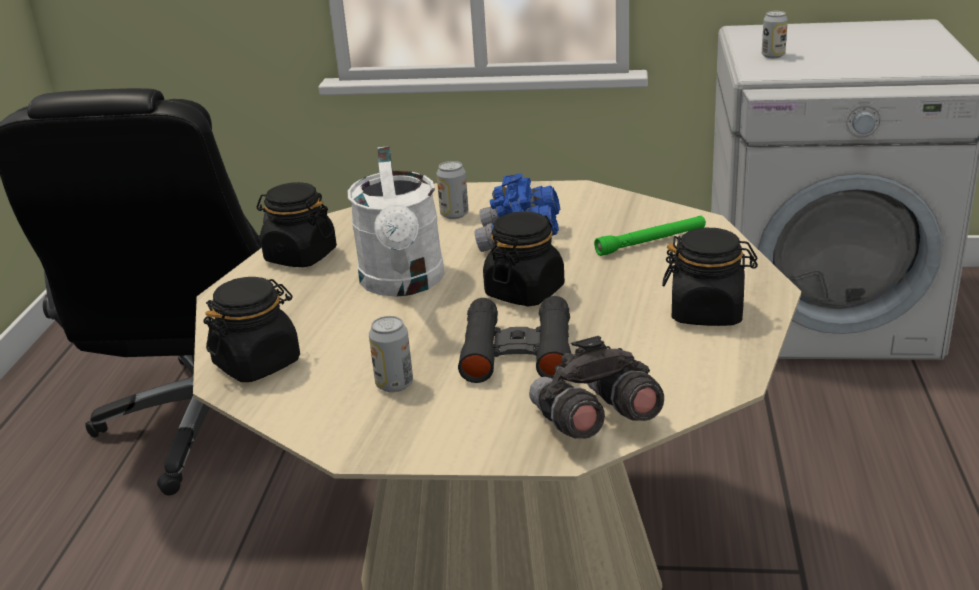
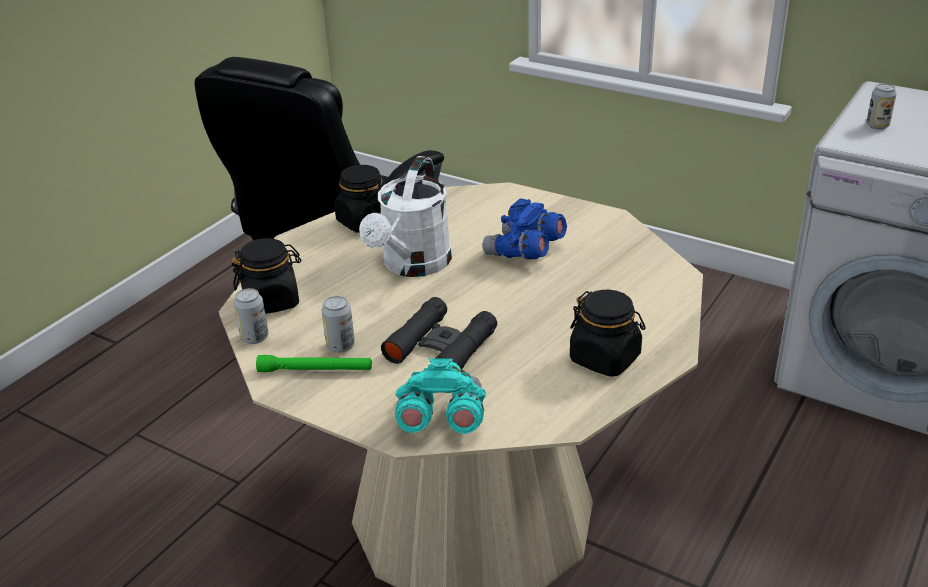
camera: 25 degrees right, 5 degrees up
(454, 214) = (497, 215): can -> can (254, 338)
(524, 291) = (489, 298): black jar -> none
(593, 422) = (441, 420): grey binoculars -> turquoise binoculars
(651, 242) = (621, 283): green flashlight -> green flashlight (315, 370)

